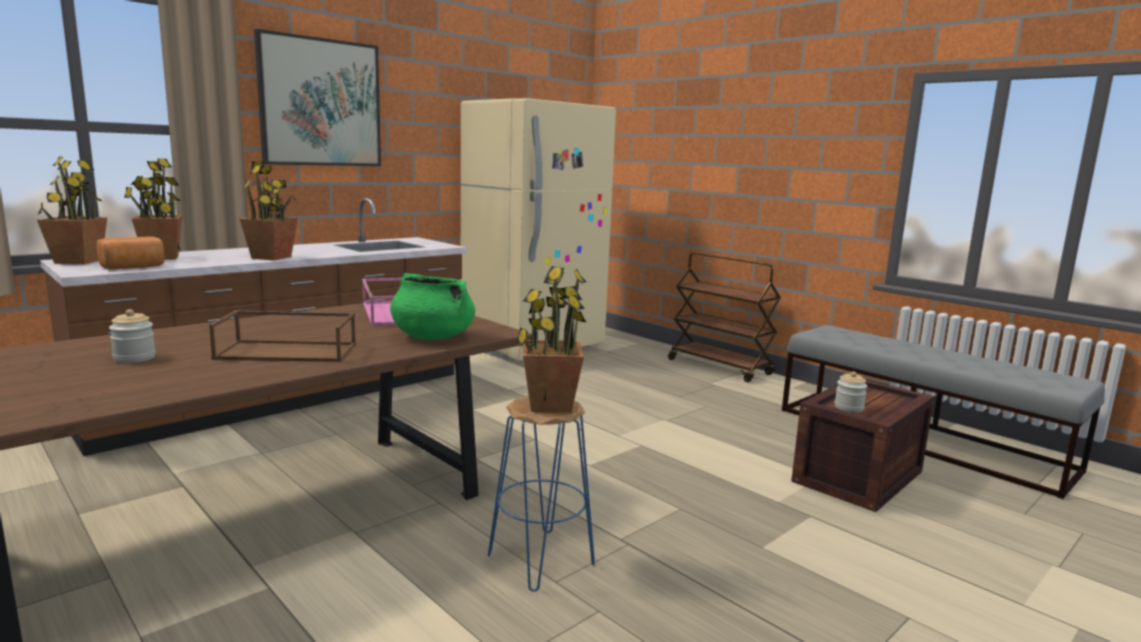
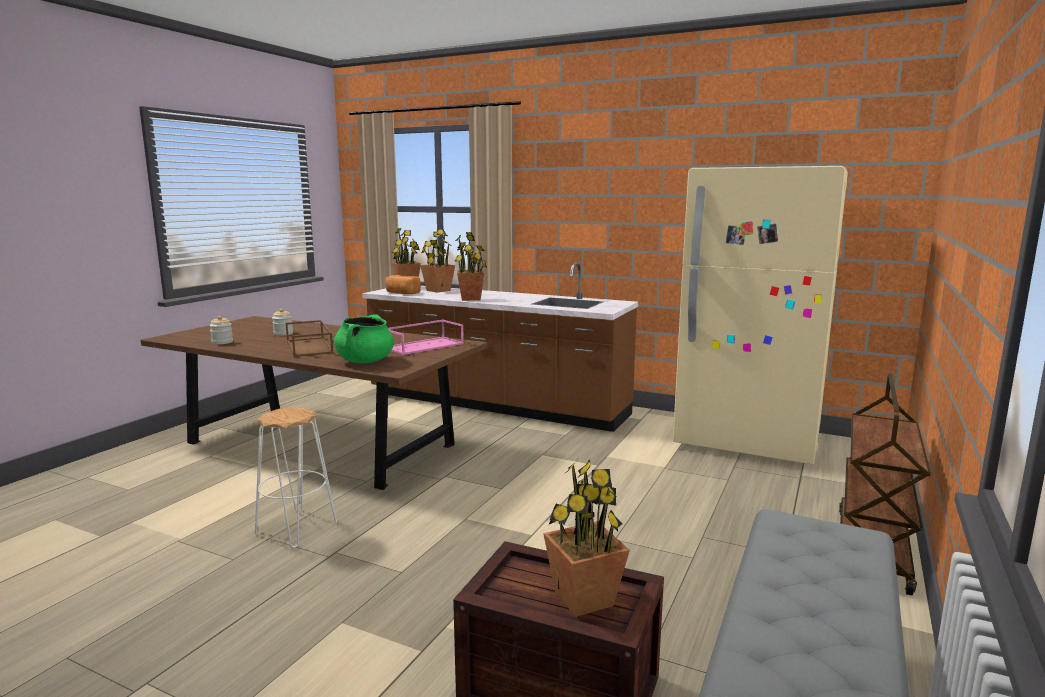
camera: 70 degrees right, 0 degrees up
(320, 103) = (577, 184): picture -> none
(540, 560) = (296, 528): blue stool -> white stool
(550, 405) = (287, 415): potted plant -> potted plant (583, 598)
(848, 408) = (524, 577): jar -> jar (222, 342)

